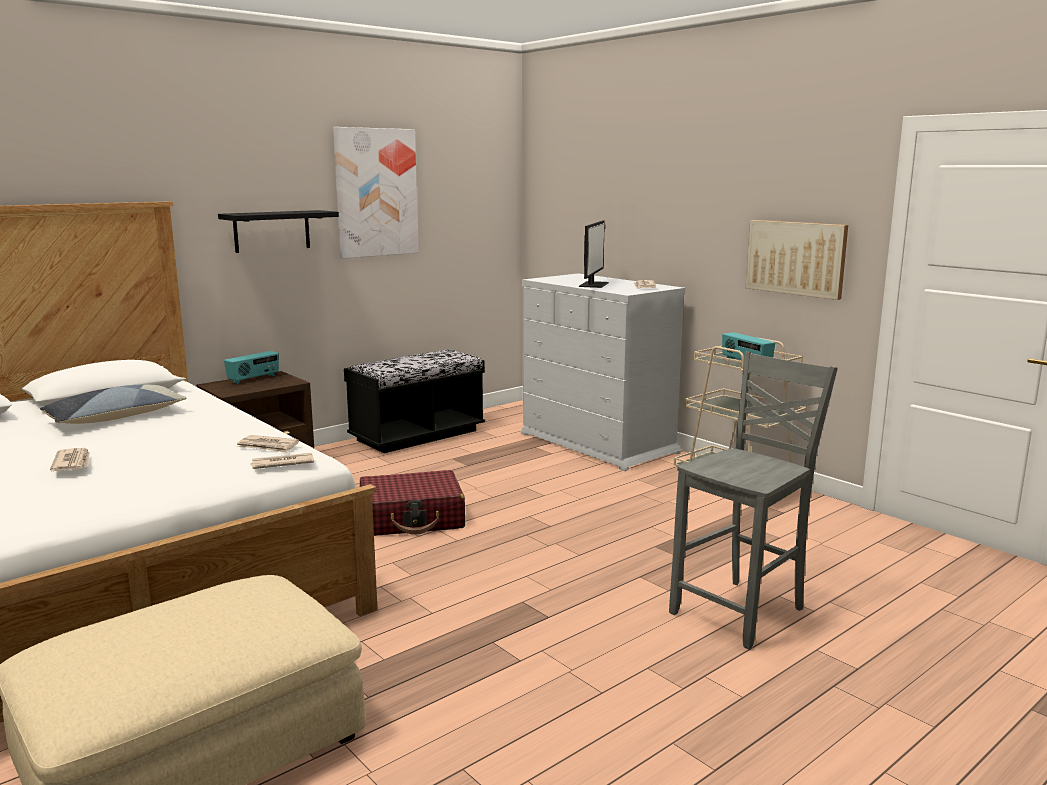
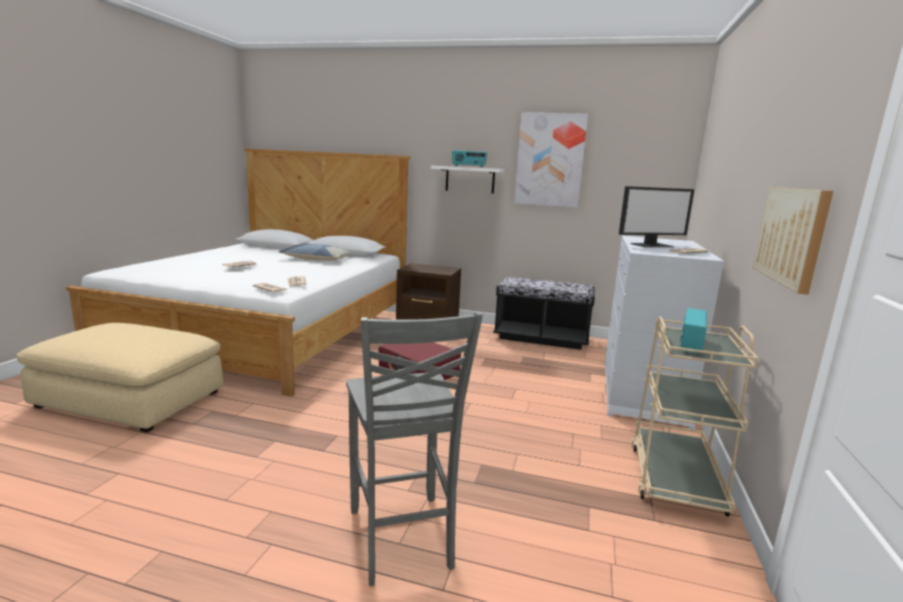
camera: 55 degrees right, 0 degrees up
(254, 379) = (436, 267): radio -> radio (468, 167)
(272, 231) = (470, 179): black shelf -> white shelf
(742, 612) = (401, 540): grey chair -> grey chair turned 60 degrees clockwise

